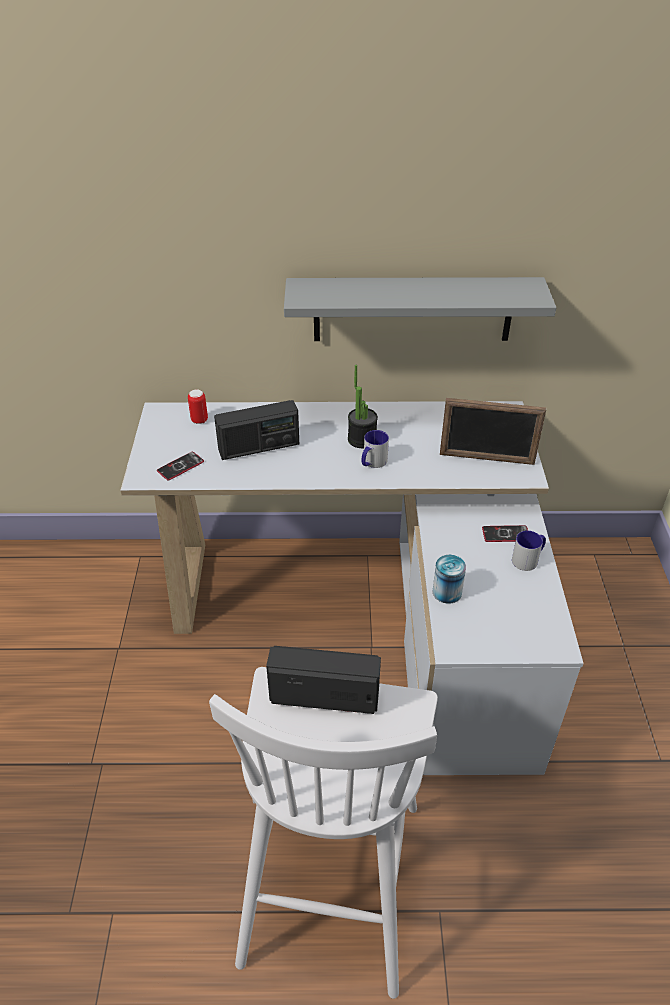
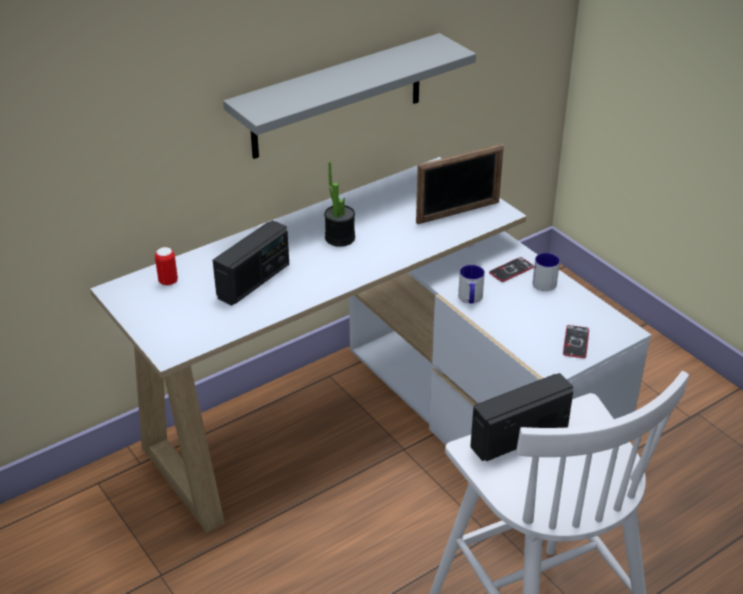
camera: 35 degrees left, 5 degrees down
(180, 466) = (197, 327): phone -> phone (576, 342)
(372, 463) = (369, 253): mug -> mug (470, 299)
(447, 592) = (510, 332): can -> none

